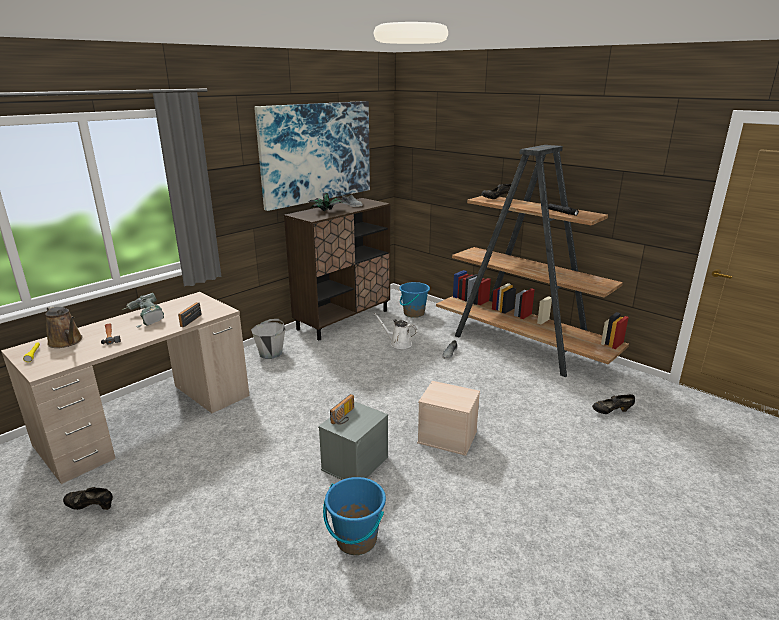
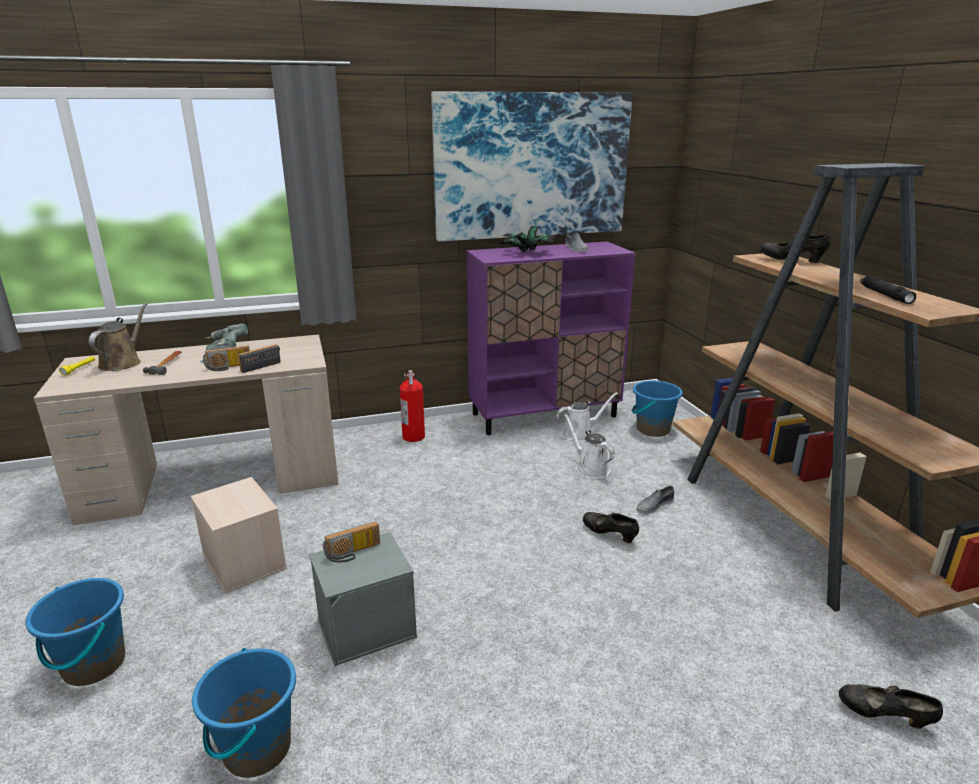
camera: 30 degrees right, 0 degrees up
(67, 342) = (123, 362): brown watering can -> brown watering can turned 150 degrees counterclockwise
(90, 507) = (65, 563): black shoe -> black shoe (609, 534)
(166, 326) = (228, 367): none -> radio
(198, 548) = (93, 665): none -> blue bucket
(271, 353) = (414, 437): grey bucket -> fire extinguisher
(343, 319) = (544, 415): brown cabinet -> purple cabinet
(375, 326) = (580, 434): none -> white watering can
(448, 437) = (532, 641): beige storage box -> beige storage box (245, 562)

